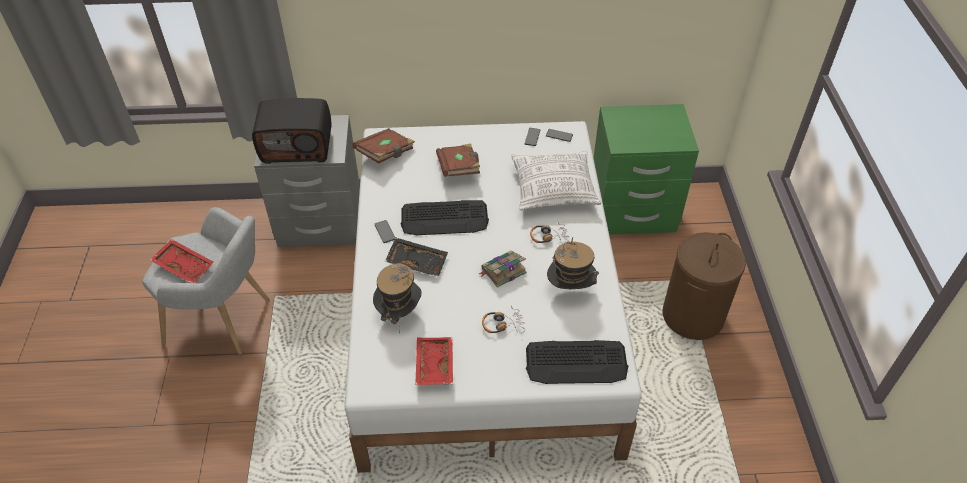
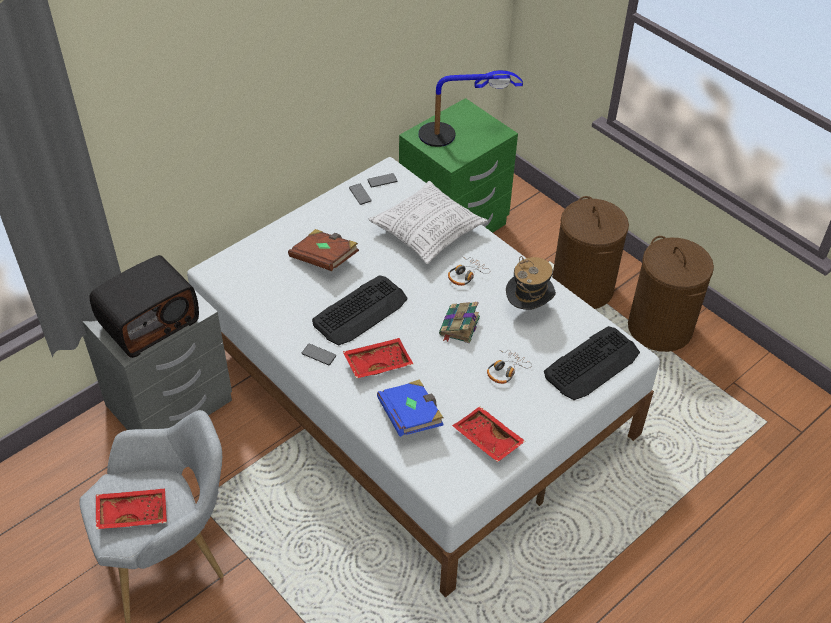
camera: 40 degrees left, 0 degrees up
(385, 154) = (238, 283): brown book -> none
(399, 313) = (411, 416): hat -> blue book
(417, 261) = (377, 363): black tray -> red tray
(646, 127) = (457, 134): none -> table lamp
(730, 387) = (660, 328): none -> brown laundry basket

